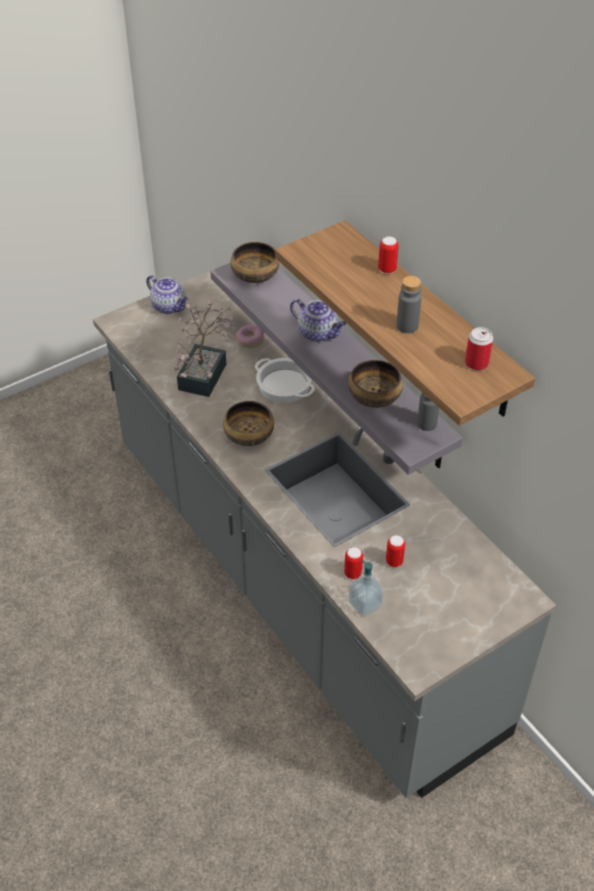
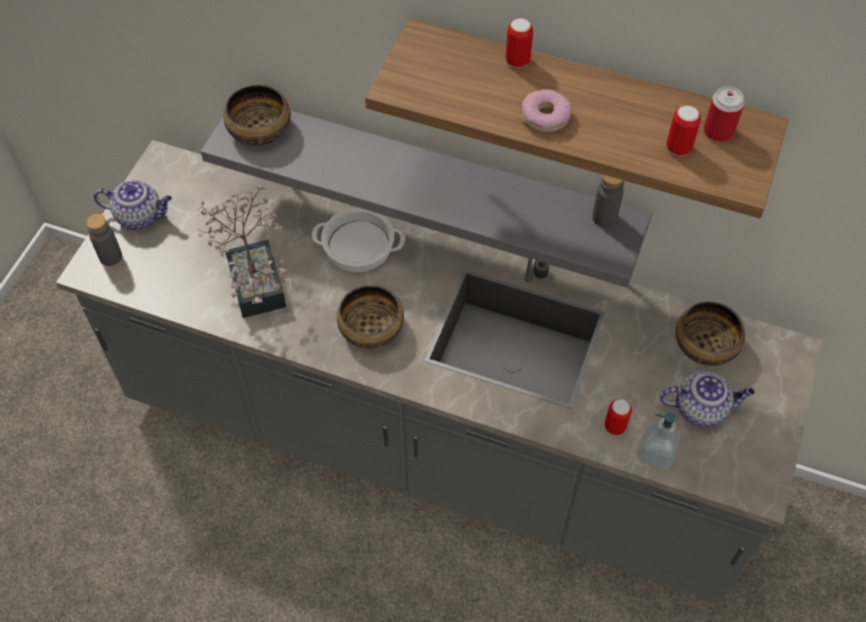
camera: 35 degrees left, 10 degrees up
(250, 340) = (273, 208): donut -> donut (545, 116)
(318, 333) = (397, 168): teapot -> teapot (701, 408)
(374, 396) = (523, 214): bowl -> bowl (704, 345)
(394, 561) = (642, 387): can -> can (678, 148)
(407, 326) = (606, 123): grey bottle -> grey bottle (110, 257)

